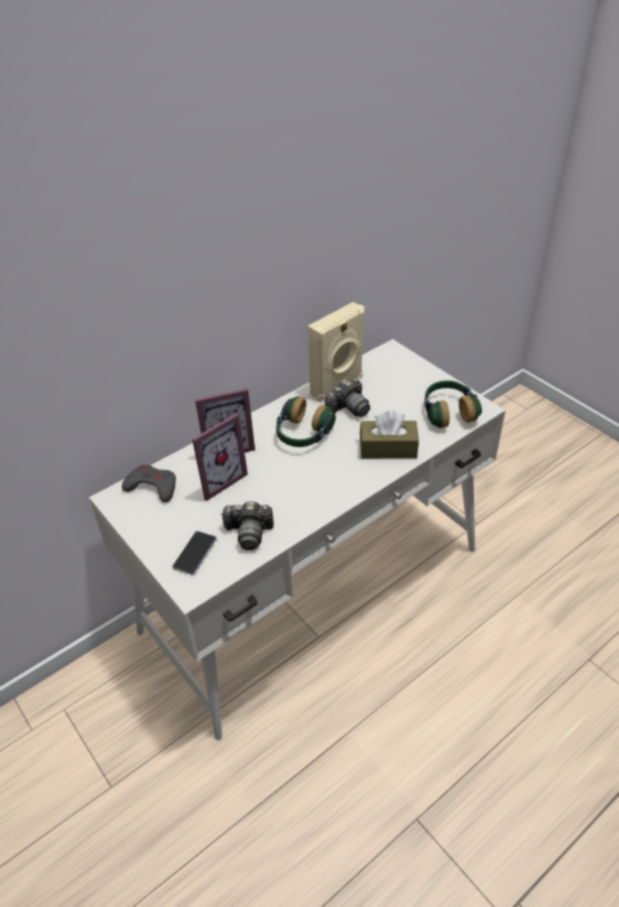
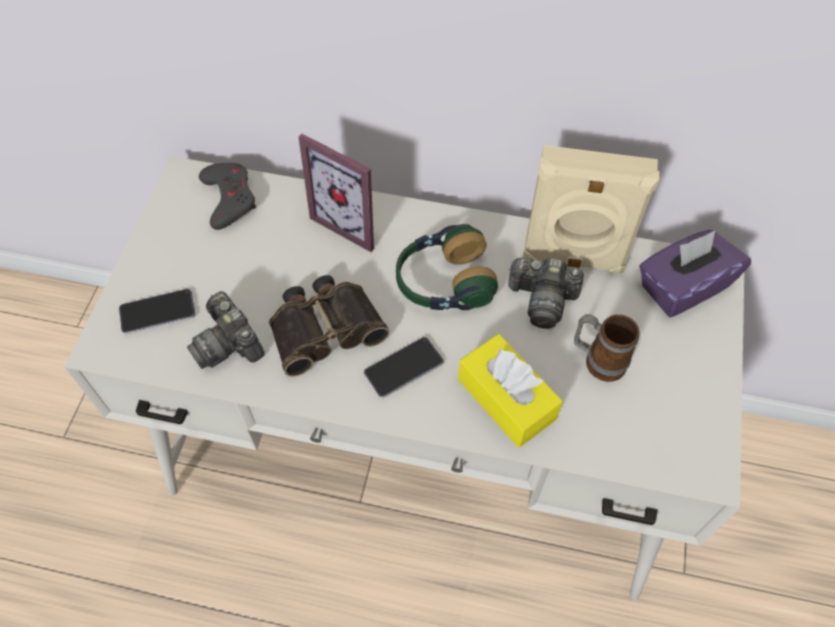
camera: 50 degrees right, 15 degrees up
(218, 479) = (290, 251): picture frame -> none
(281, 490) = (325, 327): none -> binoculars
(335, 473) = (403, 368): none -> phone
(388, 364) = (682, 287): none -> purple tissue box
(388, 448) = (506, 399): brown tissue box -> yellow tissue box
(398, 409) = (597, 360): none -> mug
(448, 412) = (654, 429): headphones -> none

